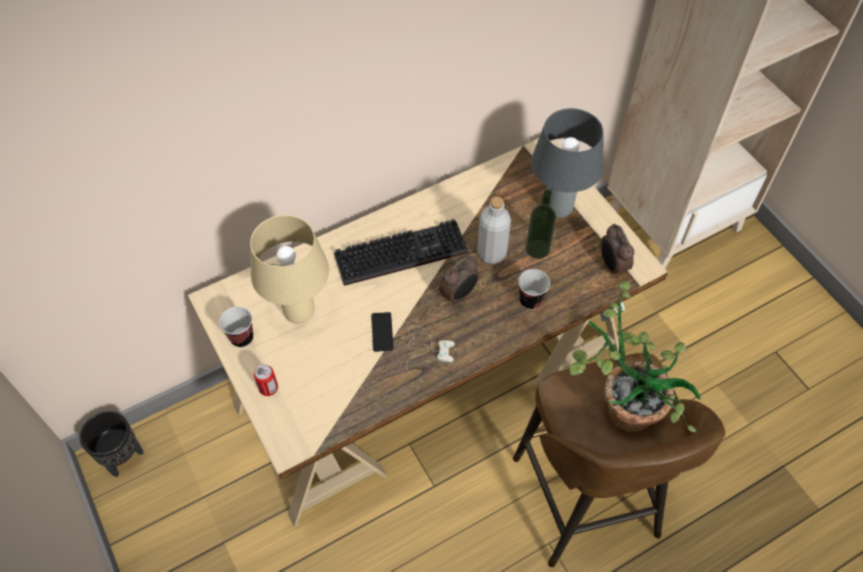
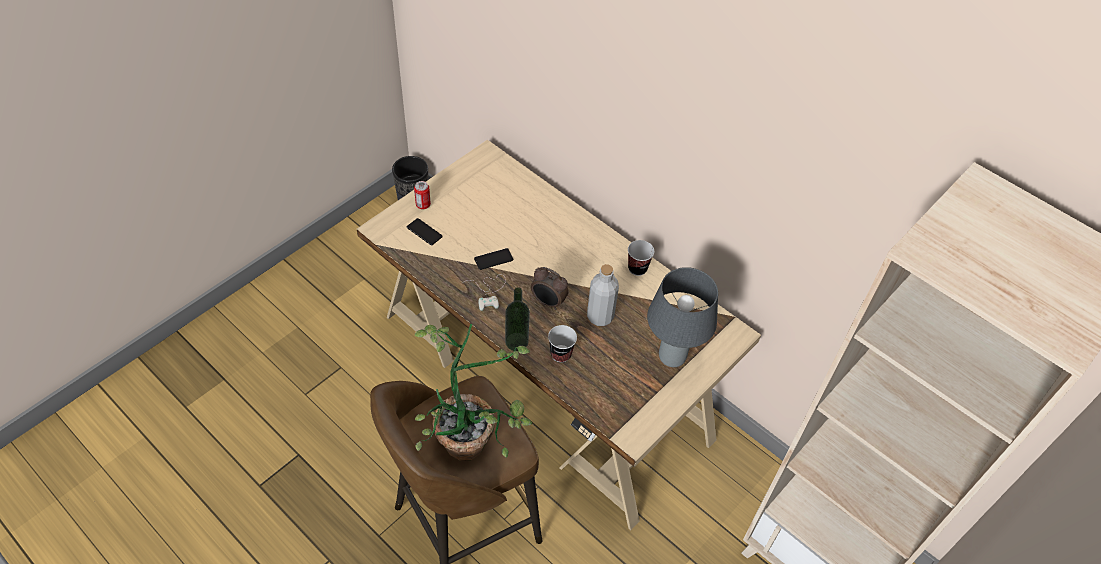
camera: 70 degrees right, 5 degrees down
(242, 338) = (460, 178): cup -> cup (637, 268)
(299, 313) = (493, 205): beige table lamp -> none
(314, 396) = (424, 232): none -> phone
(402, 251) = (577, 254): keyboard -> none
(537, 249) = (618, 349): bottle -> bottle (516, 341)
(612, 266) = (623, 411): alarm clock -> none

